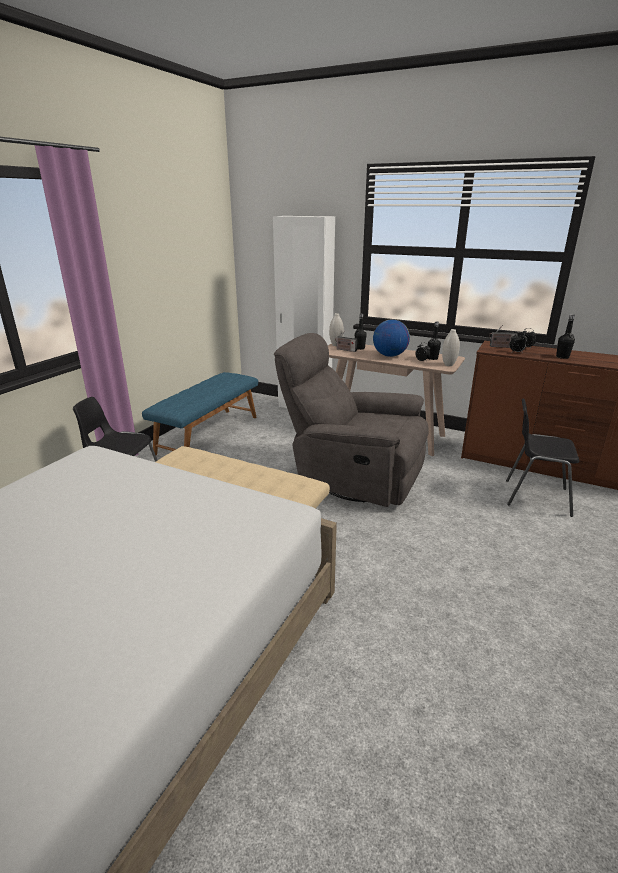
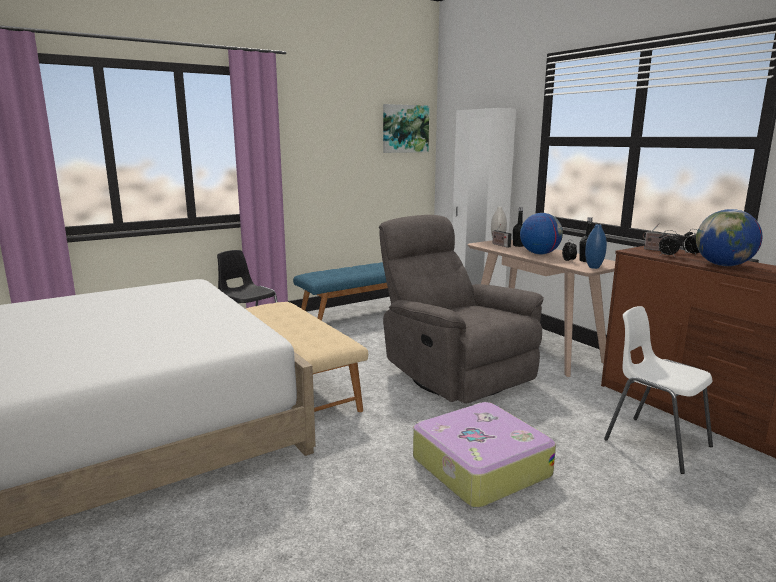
camera: 30 degrees right, 10 degrees down
(209, 233) = (405, 129): none -> picture
(448, 365) = (593, 267): white vase -> blue vase
(460, 559) = (479, 467): none -> suitcase
(535, 496) = (654, 442): black chair -> white chair
(562, 357) = (723, 265): black bottle -> globe

